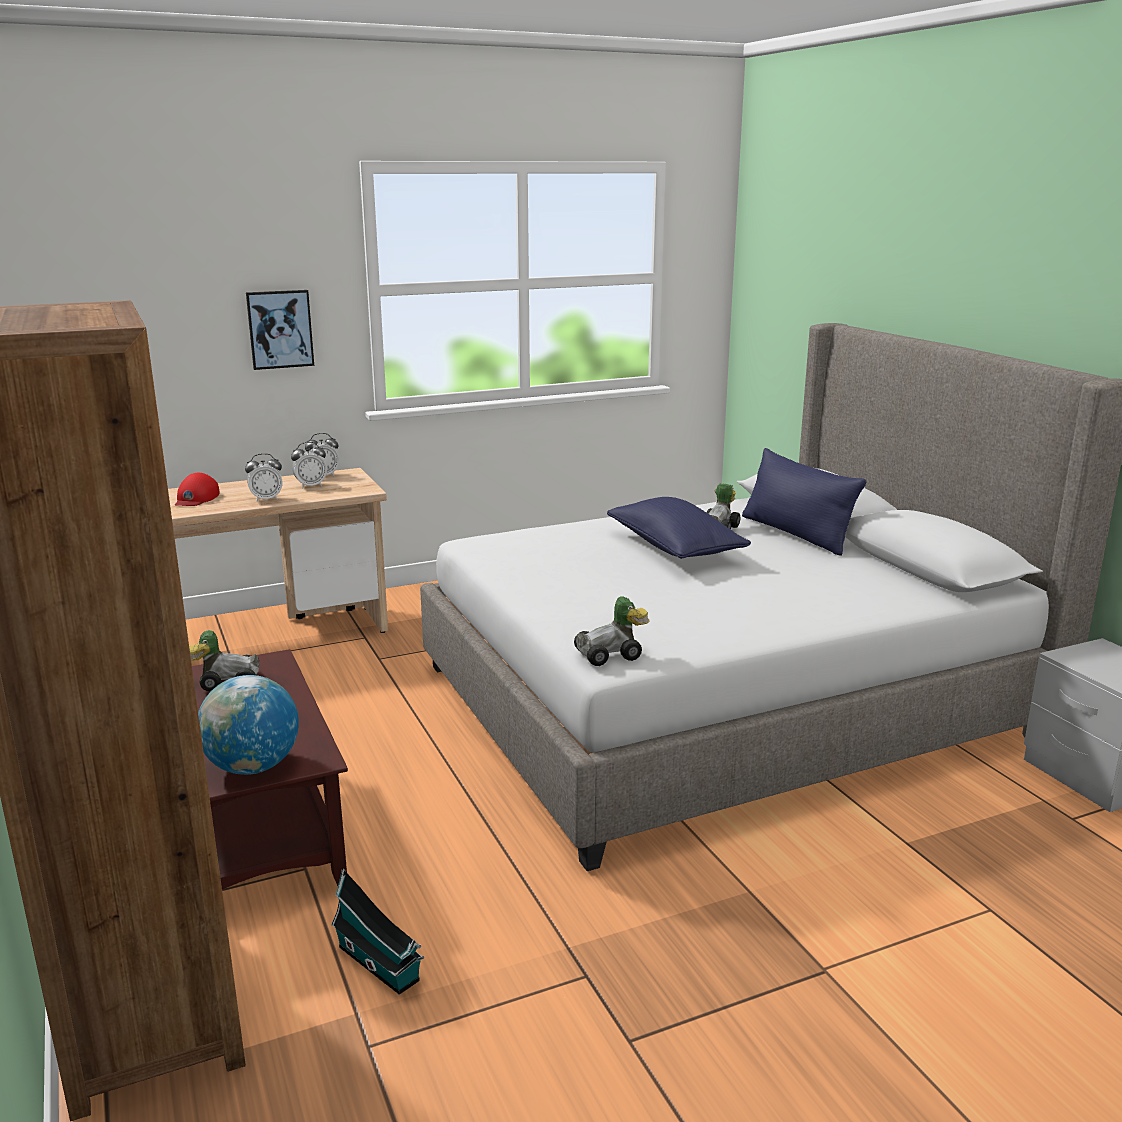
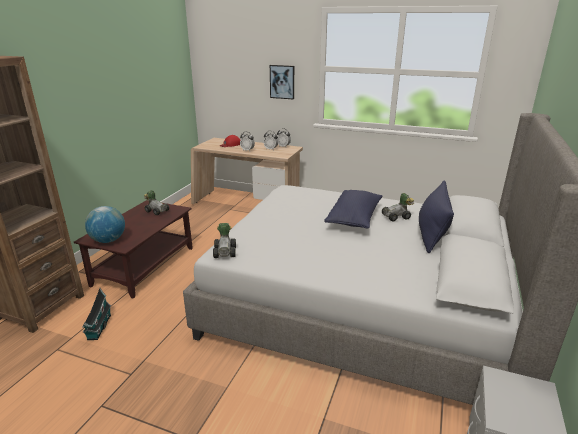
camera: 45 degrees right, 5 degrees up
(612, 655) = (225, 251): toy car -> toy car turned 120 degrees counterclockwise

